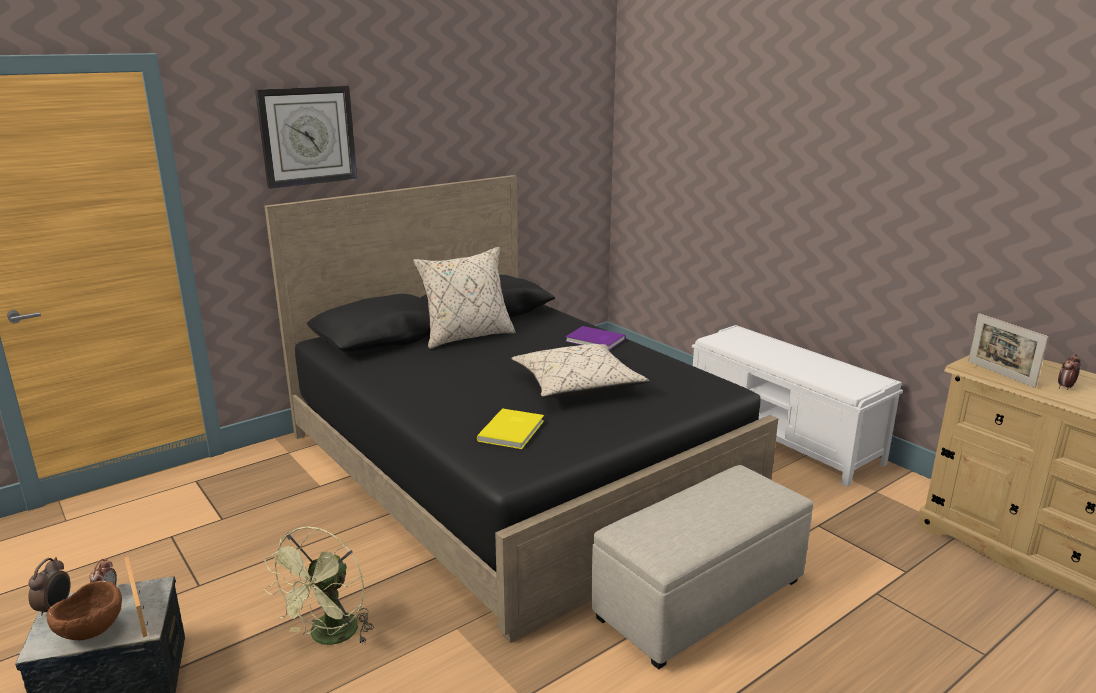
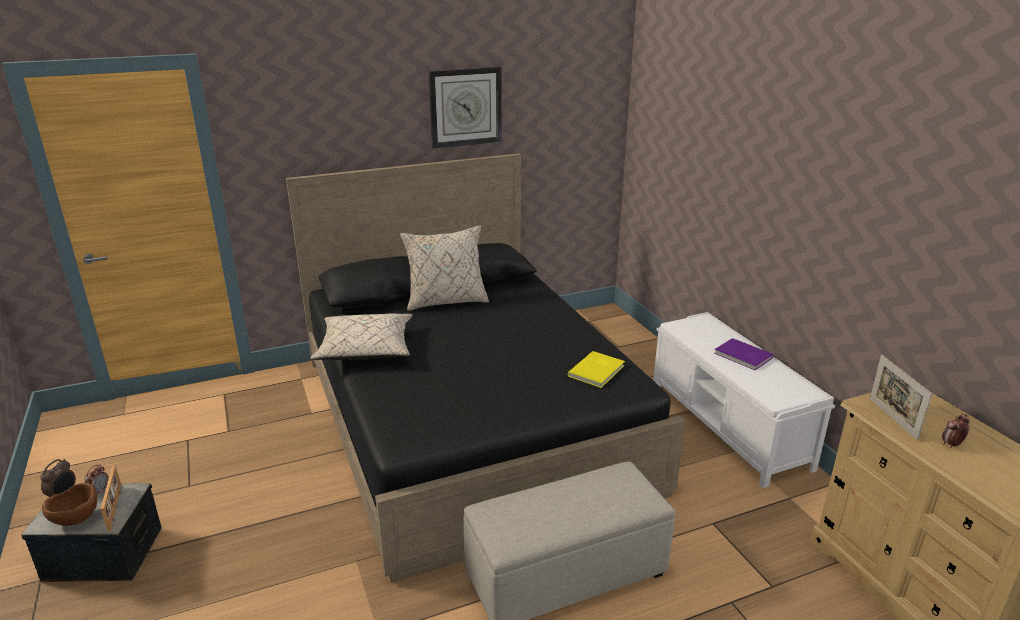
camera: 15 degrees right, 5 degrees up
(307, 136) = (325, 119): wall clock -> wall clock (465, 107)
(329, 637) = (260, 549): green fan -> none
(513, 430) = (428, 404): yellow book -> yellow book (598, 371)
(577, 386) = (508, 365): beige pillow -> beige pillow (366, 349)
(595, 341) = (553, 319): purple book -> purple book (743, 356)

